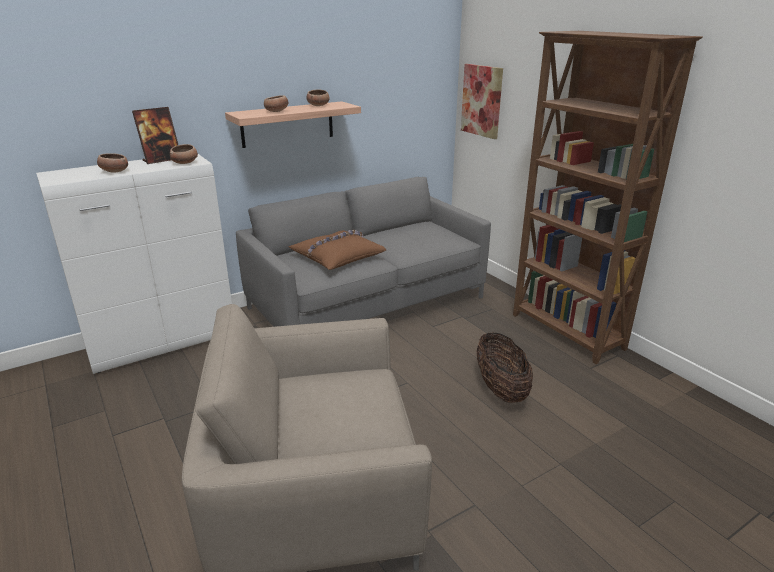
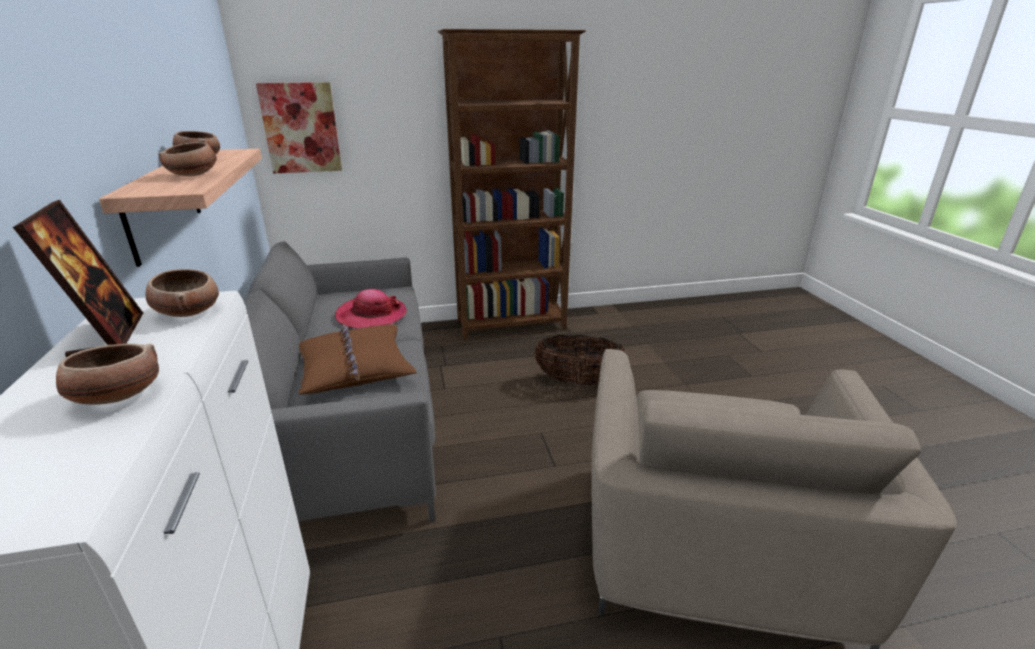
camera: 70 degrees left, 0 degrees up
(410, 243) = (371, 315): none -> hat

